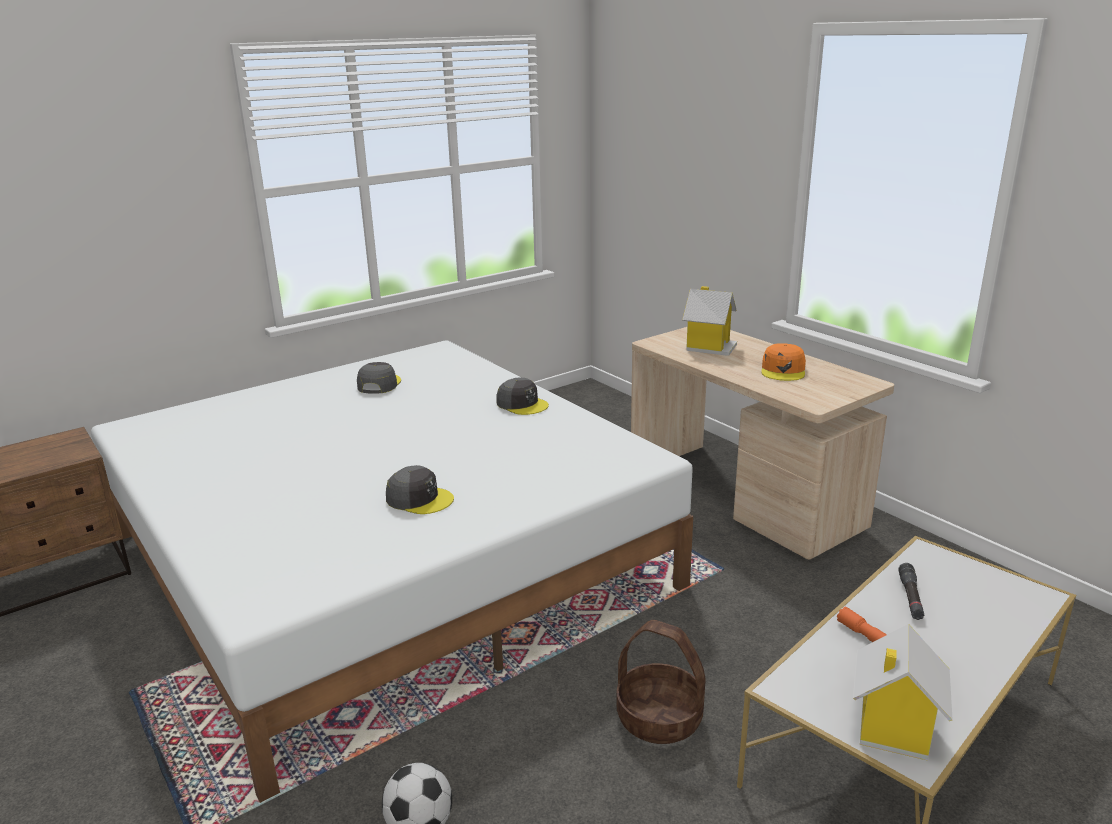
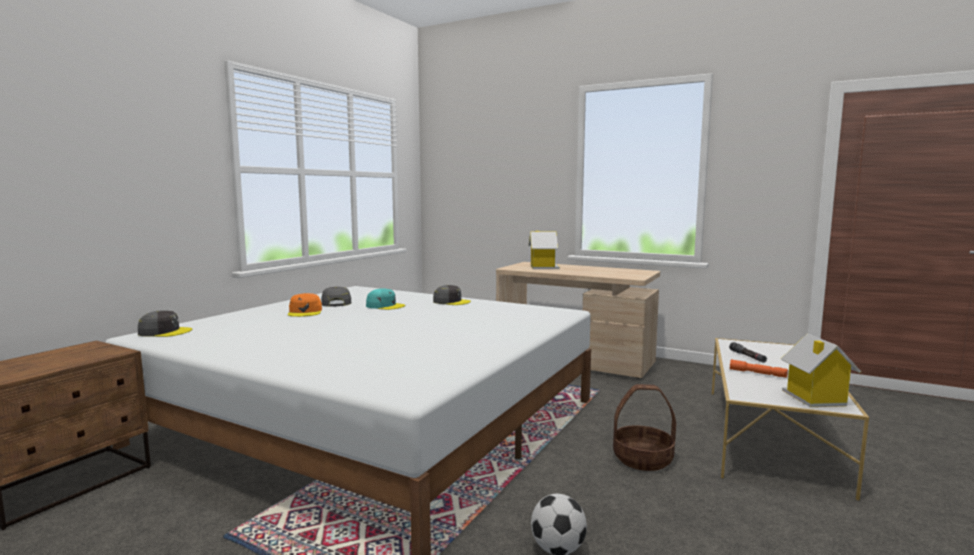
camera: 25 degrees left, 15 degrees down
(419, 499) = (447, 338): grey cap -> grey cap (165, 332)
(428, 402) = (385, 306): none -> turquoise cap
(783, 370) = (598, 271): orange cap -> orange cap (305, 312)

